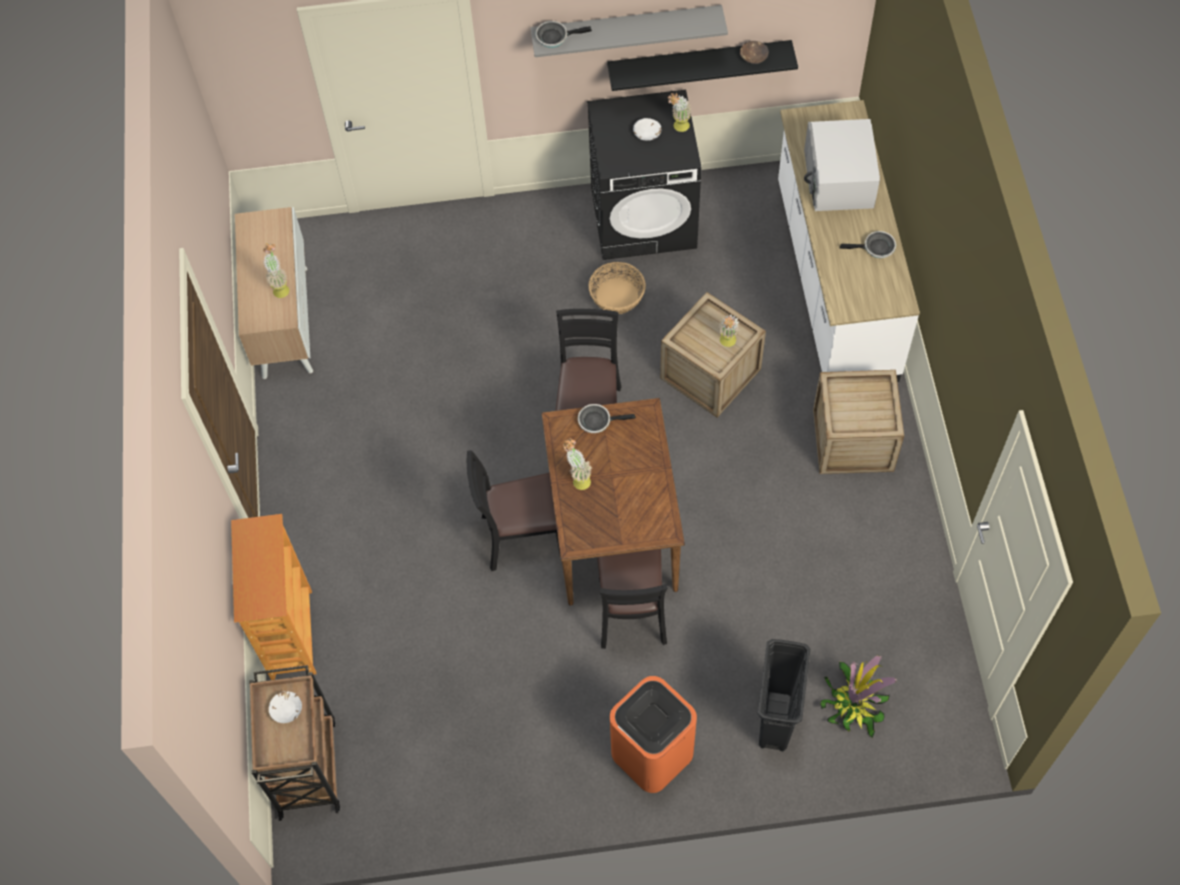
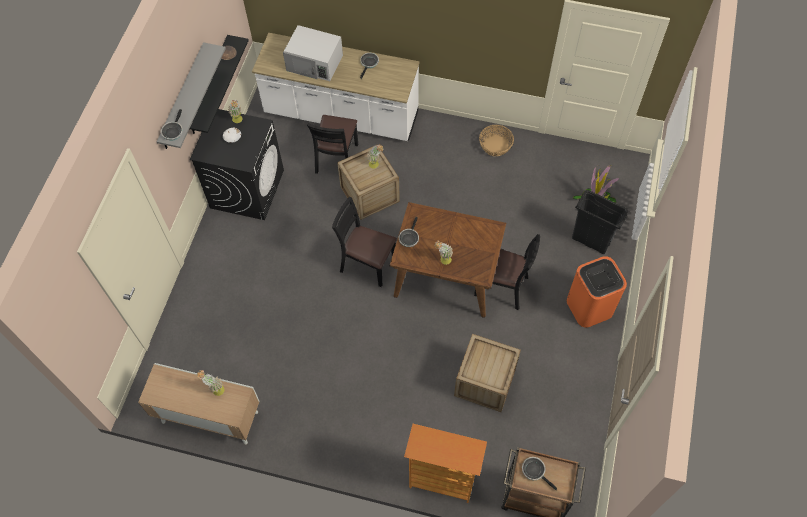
camera: 70 degrees left, 0 degrees up
(287, 709) = (535, 471): white bowl -> frying pan
(521, 536) = (430, 327): black chair -> black chair (337, 159)
(617, 296) = (294, 221): basket -> basket (495, 145)
(853, 440) = (443, 145): crate -> crate (485, 382)

